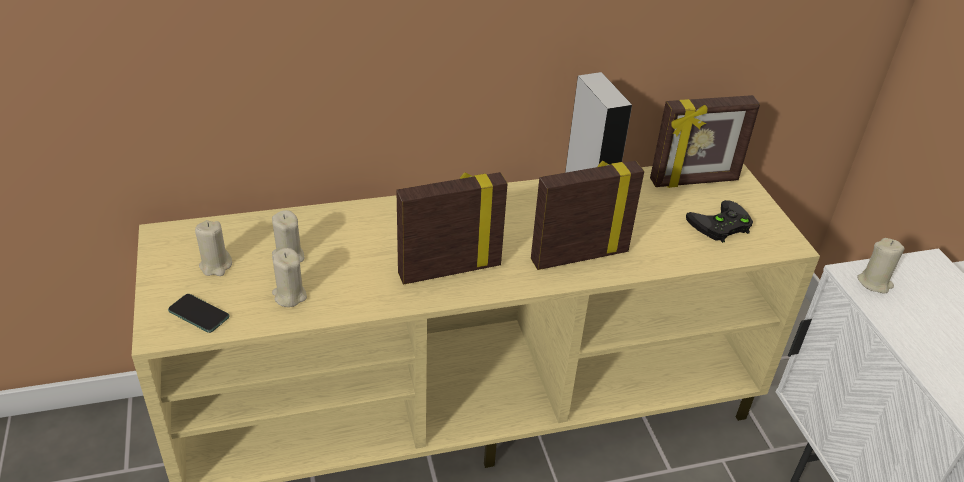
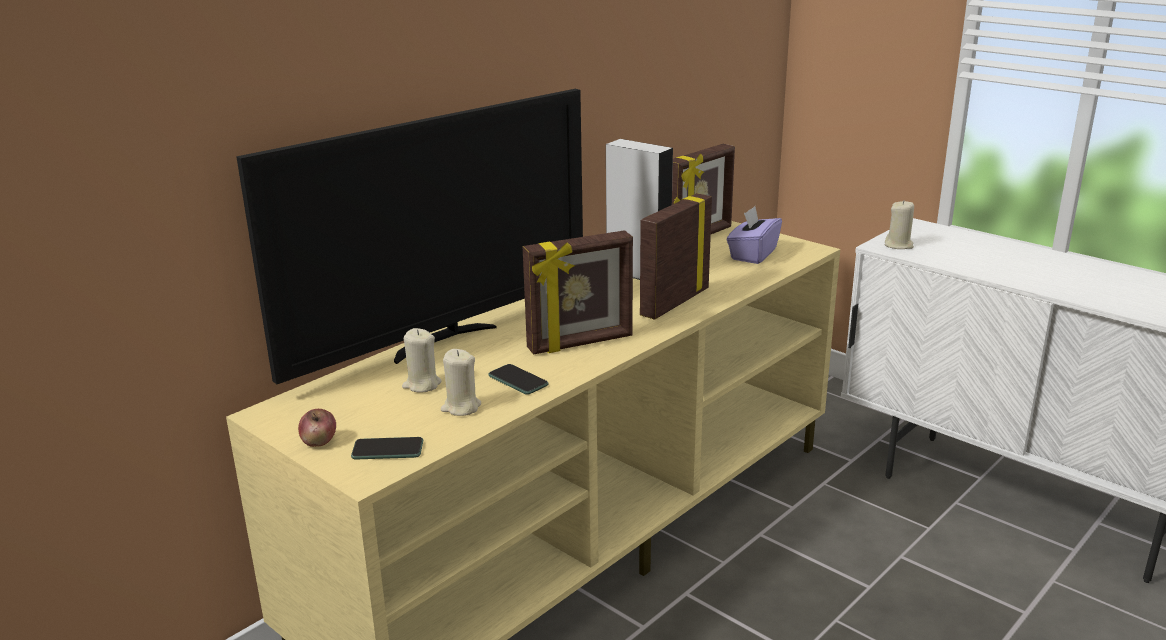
camera: 30 degrees left, 15 degrees down
(166, 282) = (319, 442): none -> apple
(216, 265) = (356, 414): beige candle -> none
(350, 214) = (441, 340): none -> television
(358, 287) = (518, 380): none -> phone
(449, 269) = (580, 343): picture frame -> picture frame turned 150 degrees counterclockwise
(720, 226) = (752, 254): black game controller -> purple tissue box

